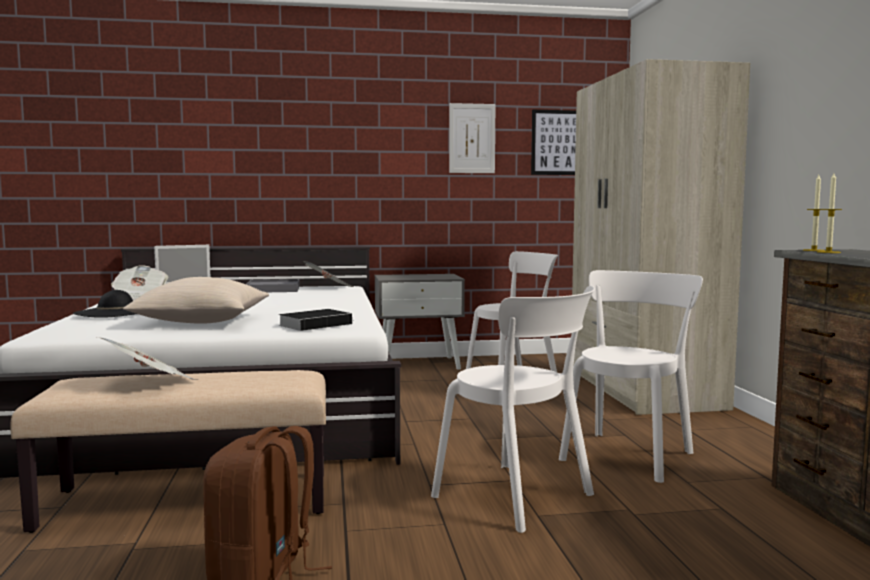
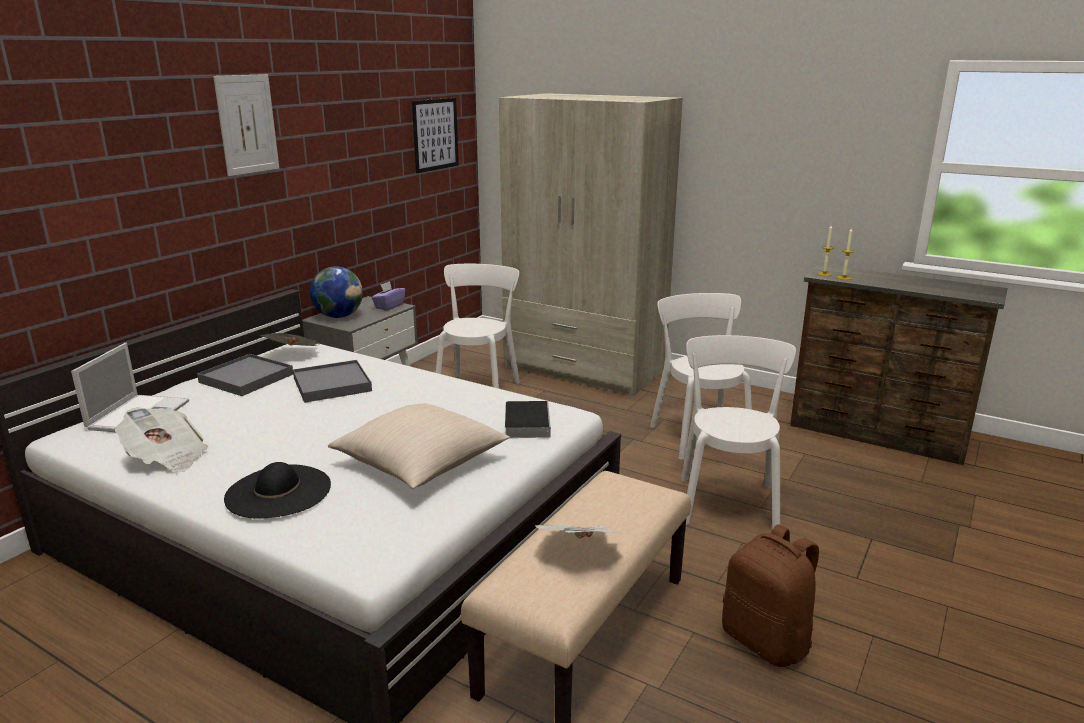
camera: 50 degrees left, 15 degrees up
(296, 297) = (332, 385): none -> grey tray
(399, 276) = (338, 316): none -> globe
(446, 277) = (389, 306): none -> purple tissue box
(472, 138) = (367, 140): picture -> picture (247, 124)
(518, 497) = (727, 500): white chair -> white chair turned 75 degrees counterclockwise

